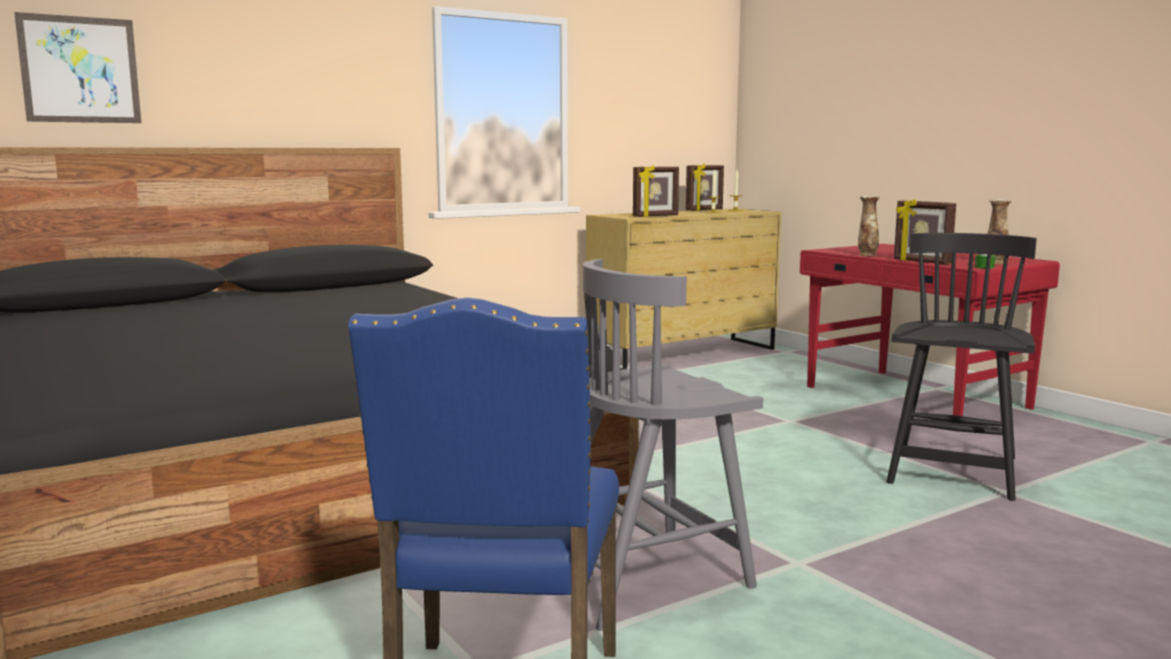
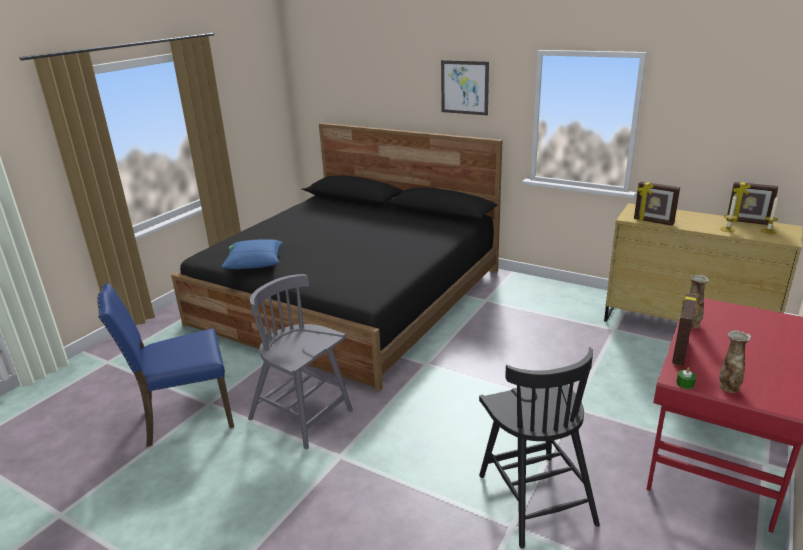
camera: 65 degrees right, 15 degrees up
(80, 70) = (365, 91): picture -> picture (464, 87)
(248, 370) = (255, 264): none -> blue pillow
(953, 471) = (534, 496): black chair -> black chair turned 75 degrees clockwise

